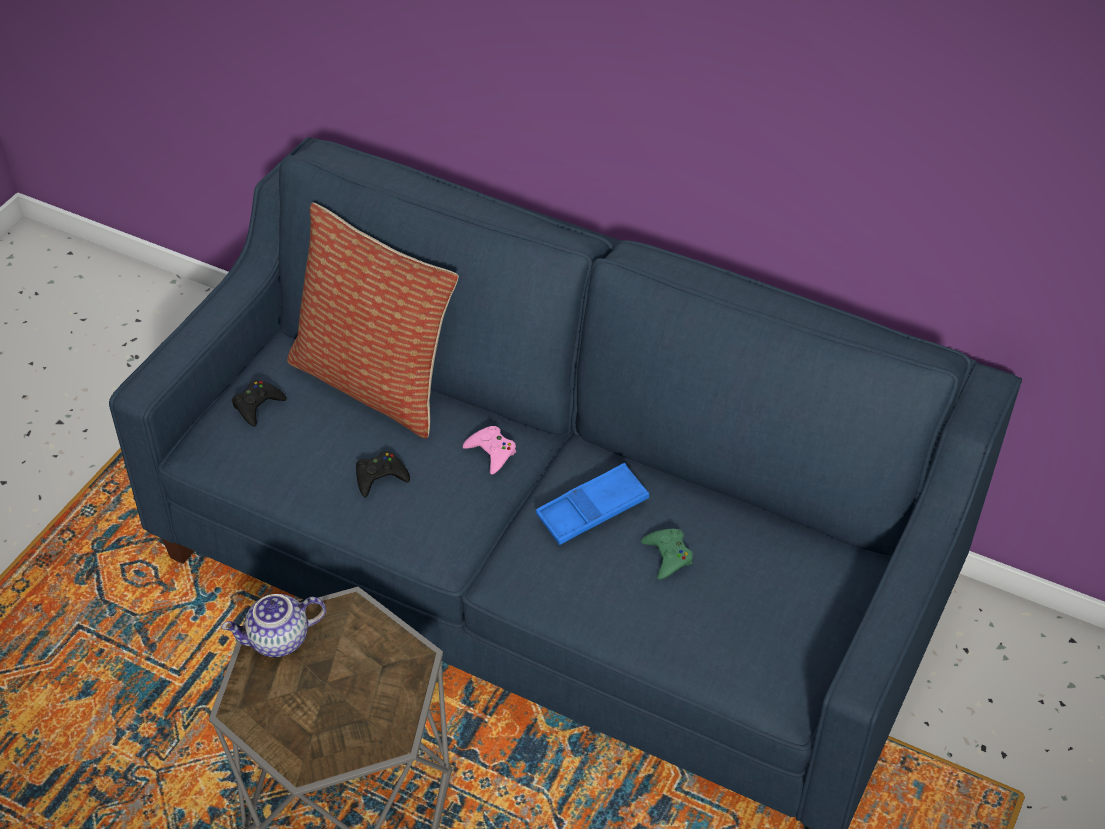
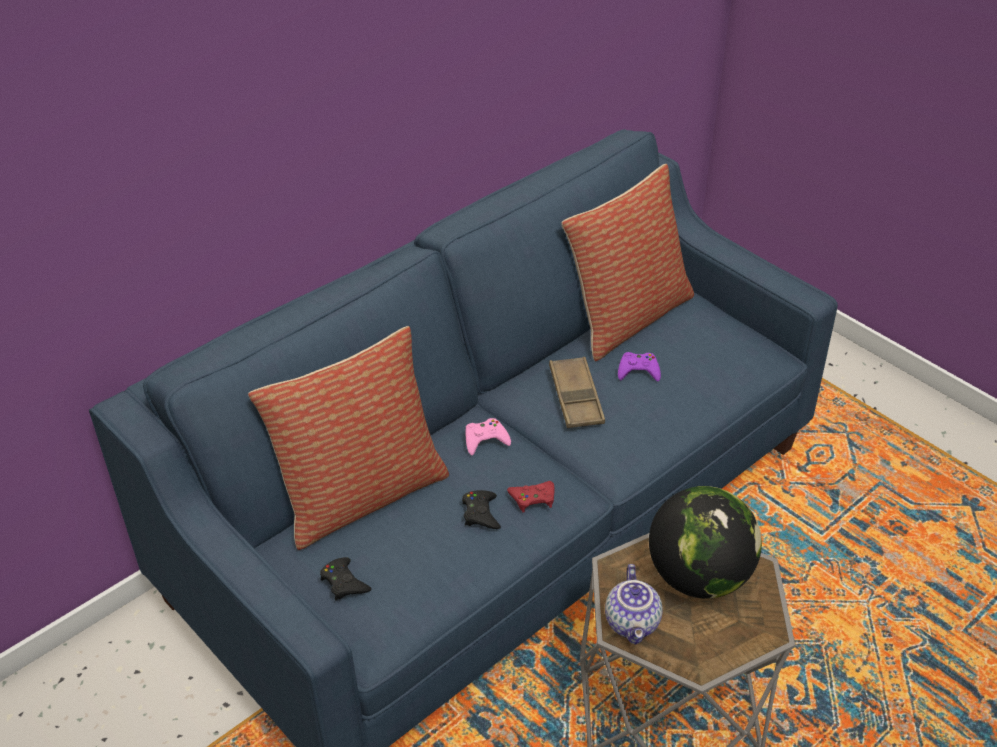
camera: 70 degrees left, 5 degrees down
(361, 685) = (698, 576): none -> globe
(418, 513) = (533, 498): none -> red game controller
(592, 510) = (576, 397): blue tray -> brown tray
(668, 556) = (638, 371): green game controller -> purple game controller
(769, 524) = (626, 316): none -> pillow

